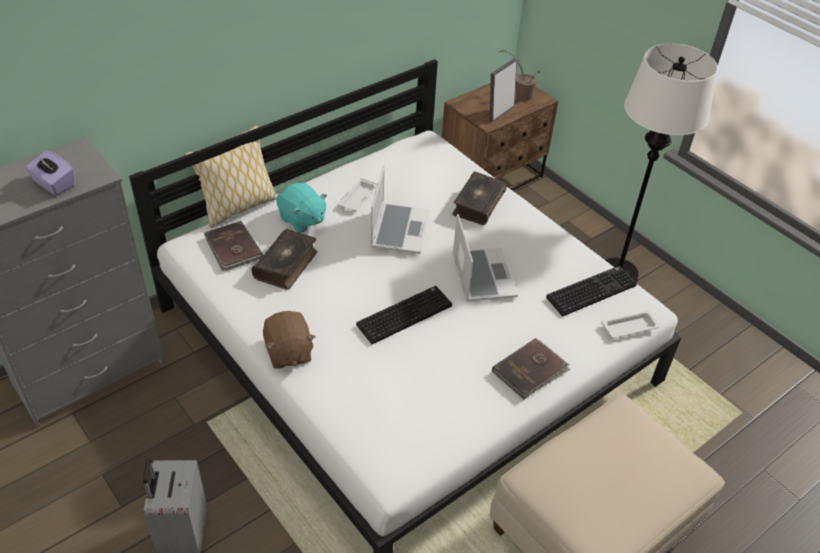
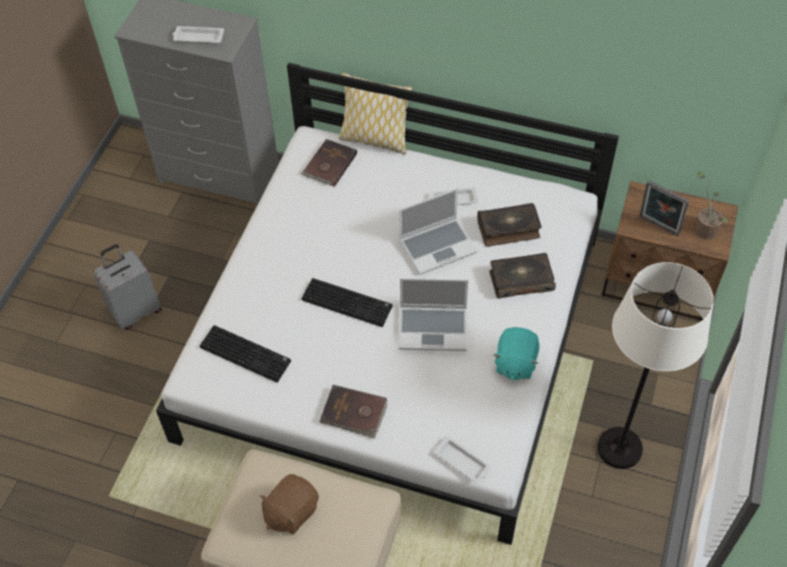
camera: 60 degrees right, 10 degrees up
(54, 184) = (198, 38): purple tissue box -> white tray
(286, 265) = (339, 204): book -> book (508, 229)
(288, 352) = (256, 258): brown plush toy -> brown plush toy (291, 511)
(302, 220) = (396, 183): turquoise plush toy -> turquoise plush toy (515, 363)
(482, 275) = (434, 328): laptop -> laptop turned 45 degrees clockwise
(500, 112) = (658, 227): picture frame -> picture frame turned 150 degrees counterclockwise
(591, 290) = (483, 413): keyboard -> keyboard (247, 353)

